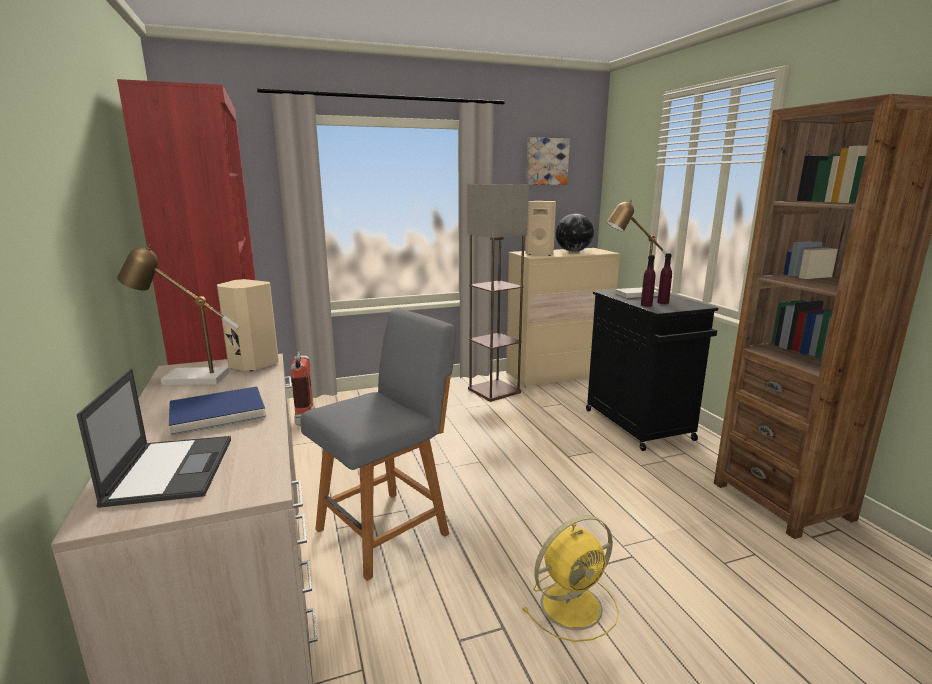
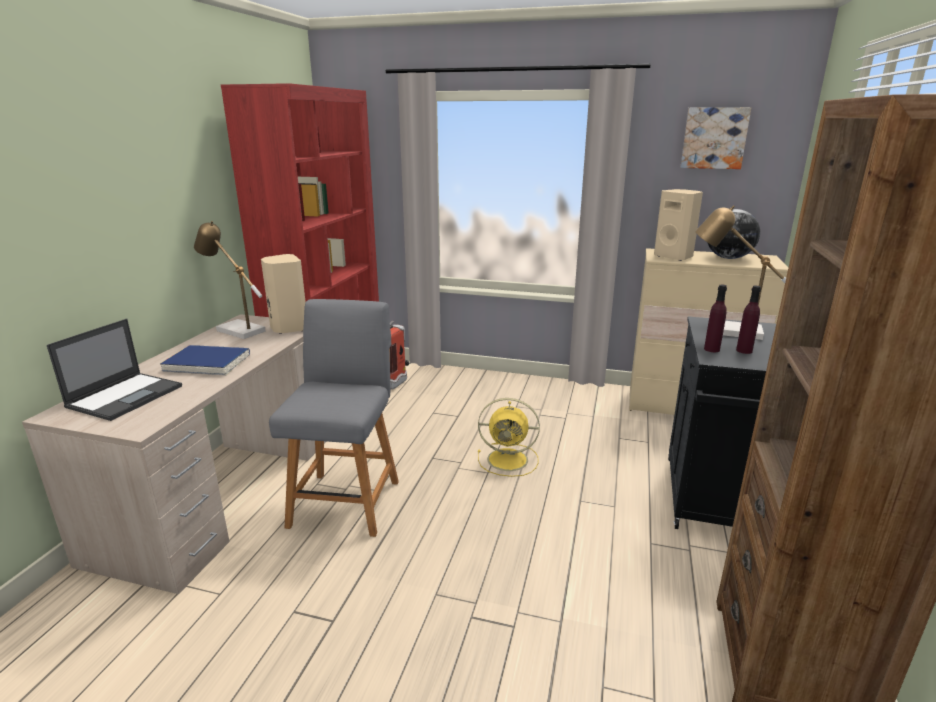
camera: 35 degrees right, 5 degrees up
(386, 529) = (346, 500): grey chair -> grey chair turned 75 degrees counterclockwise
(494, 391) = (589, 405): floor lamp -> none
(573, 604) = (405, 636): yellow fan -> yellow fan (509, 460)

